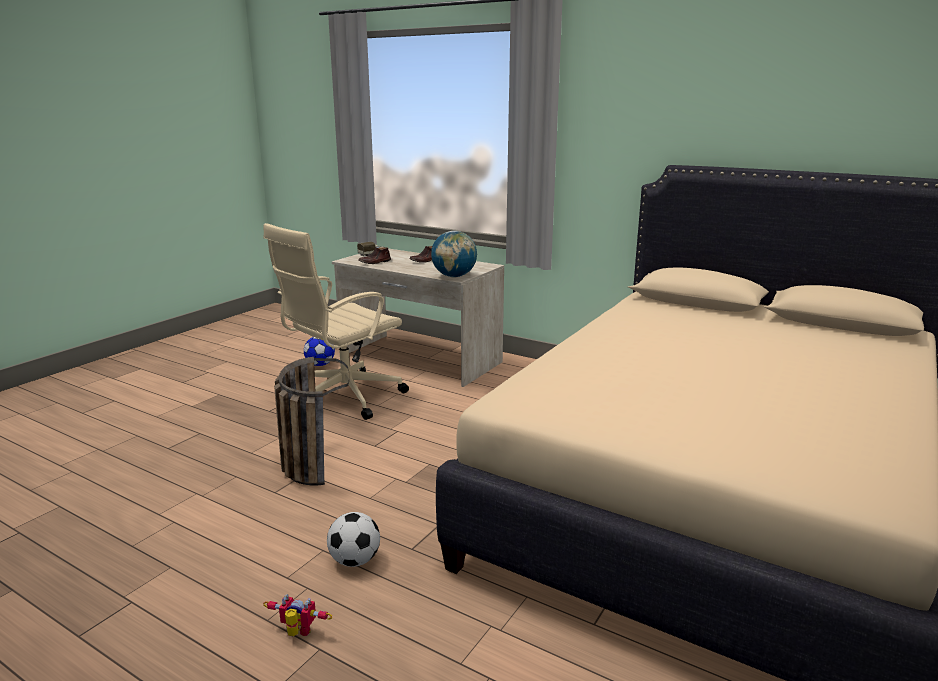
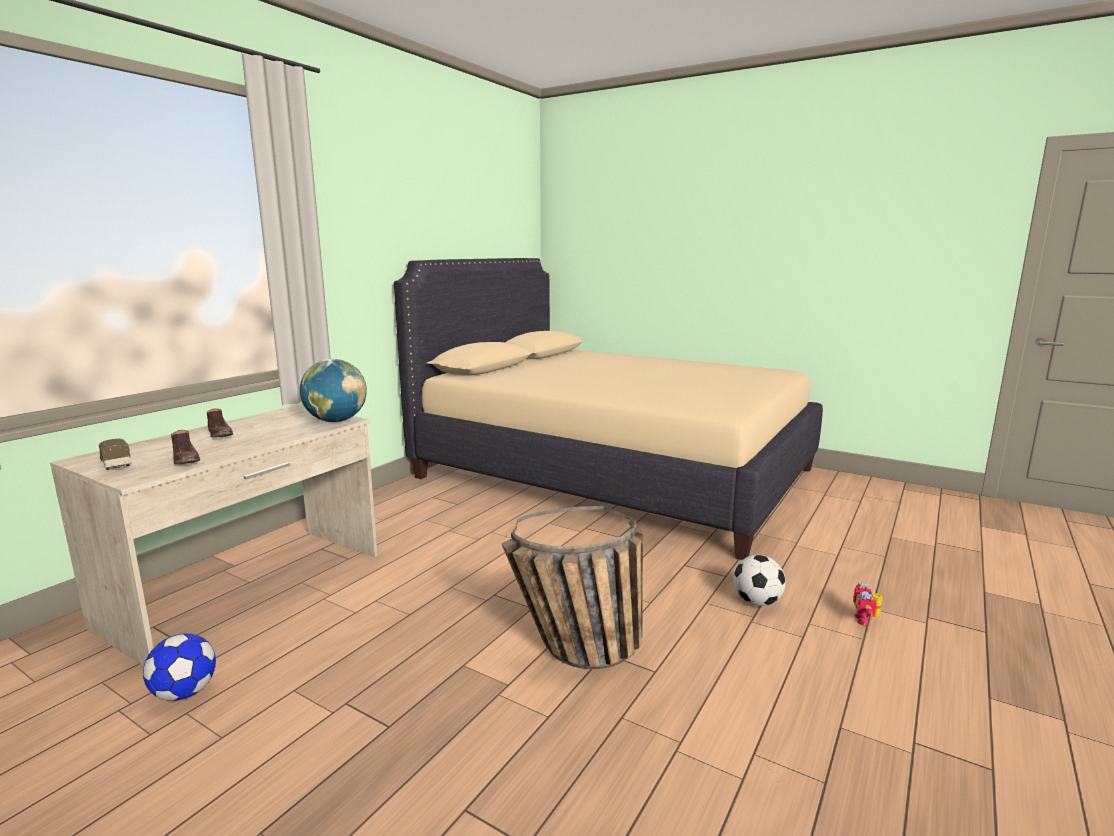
camera: 90 degrees left, 5 degrees down
(342, 397) = (367, 648): beige office chair -> none

